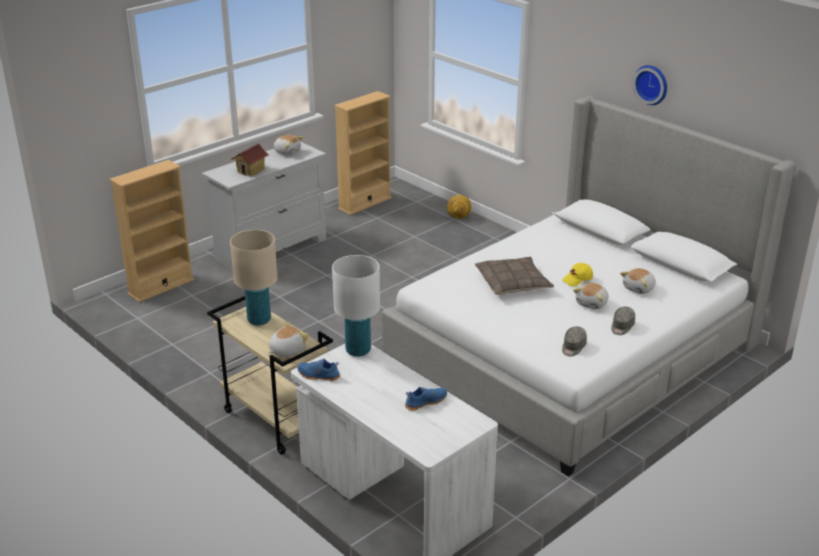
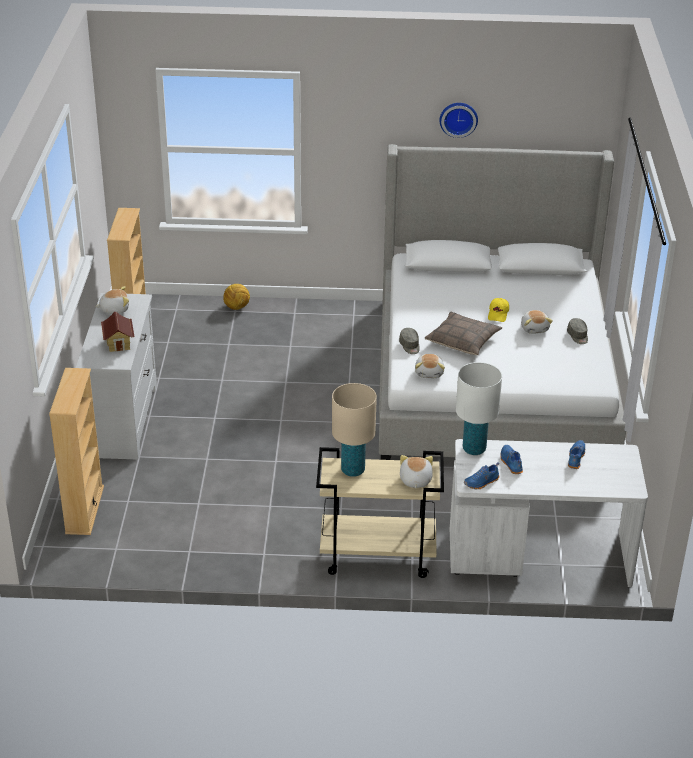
camera: 45 degrees left, 5 degrees up
(366, 375) = (510, 463): none -> blue shoe
(573, 347) = (574, 368): grey cap -> grey cap (410, 346)
(639, 288) = (544, 300): plush toy -> plush toy (429, 373)

